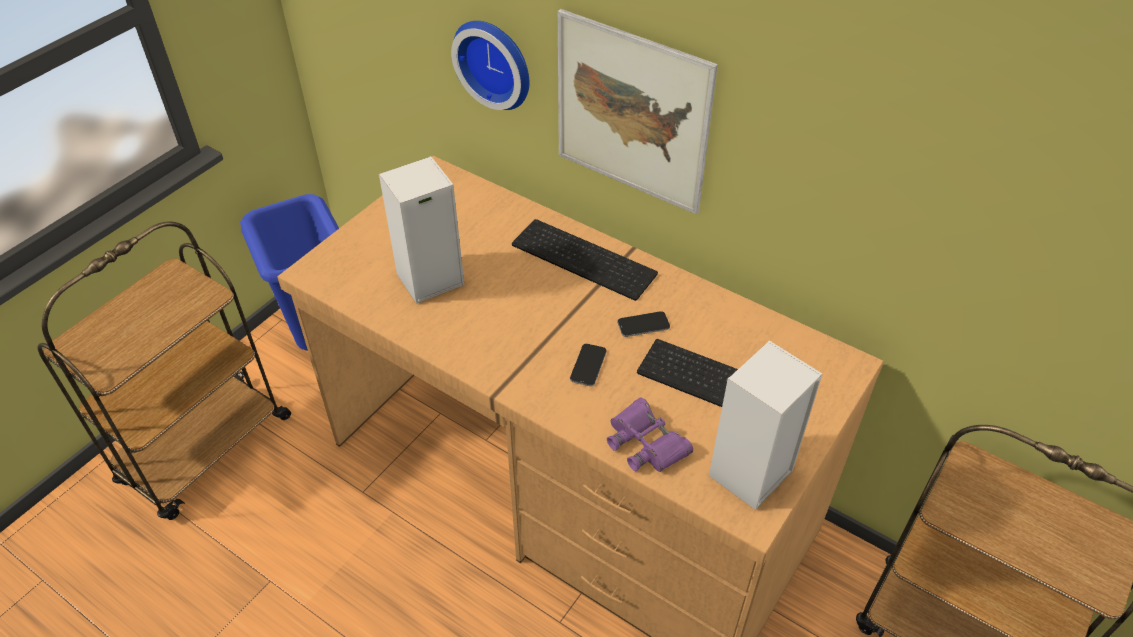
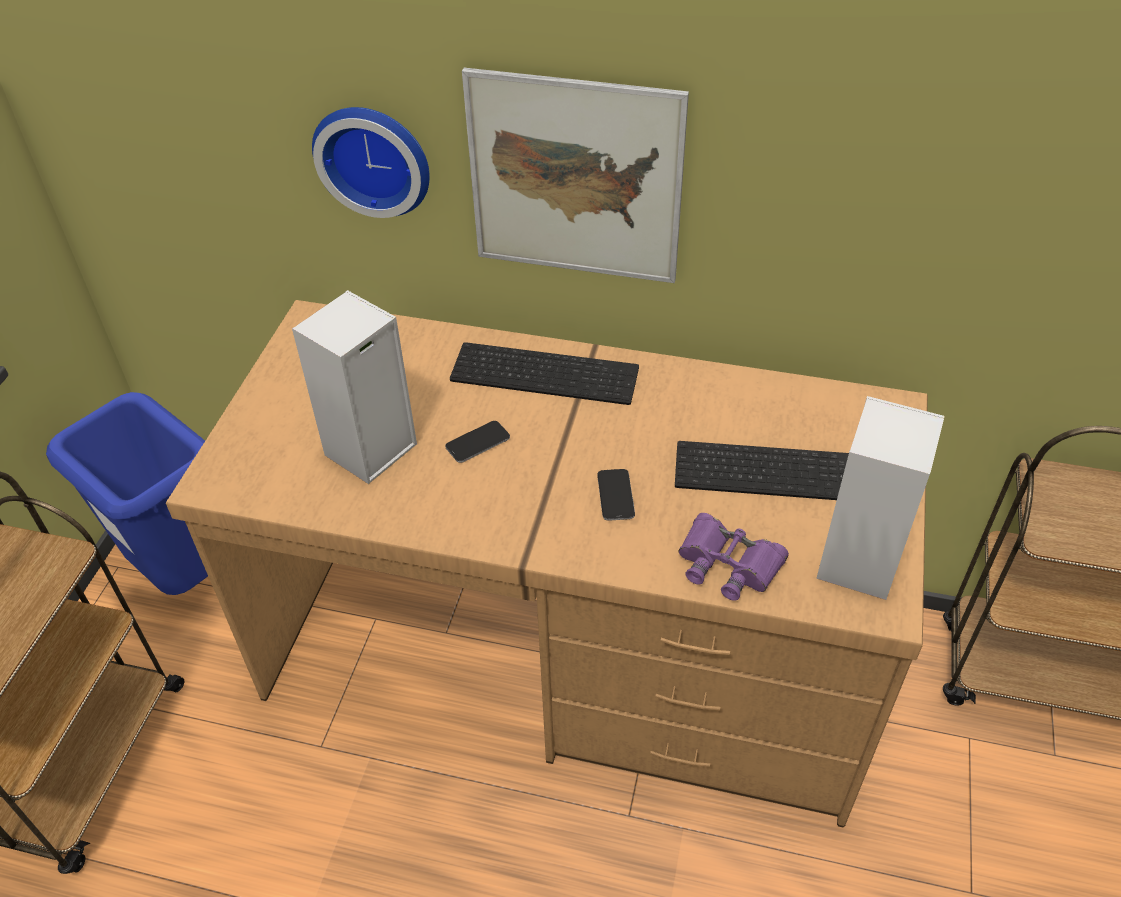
camera: 20 degrees left, 0 degrees up
(643, 325) = (653, 430): phone -> phone (477, 442)

